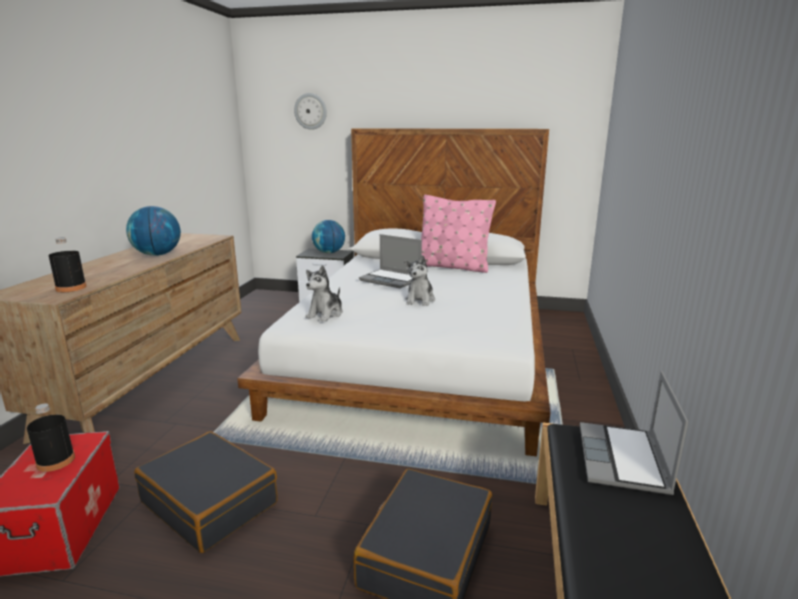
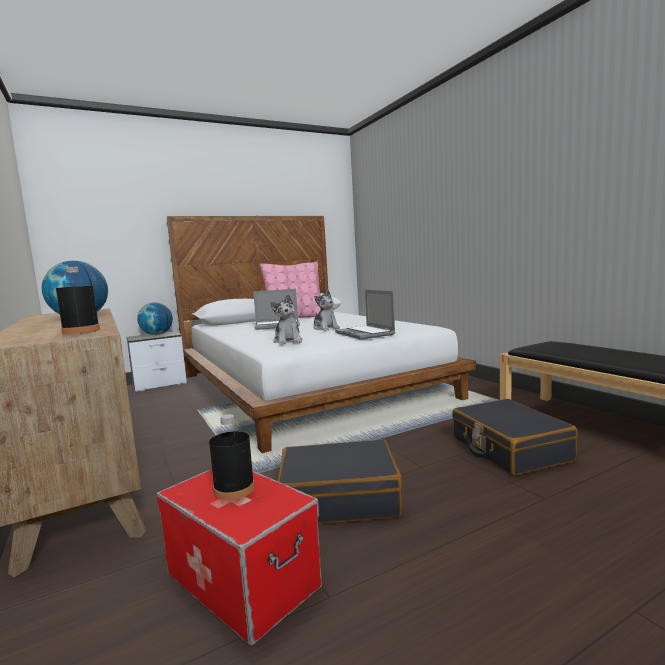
camera: 40 degrees left, 10 degrees down
(310, 111) = (117, 201): wall clock -> none
(624, 460) = (567, 346): laptop -> laptop (366, 334)

